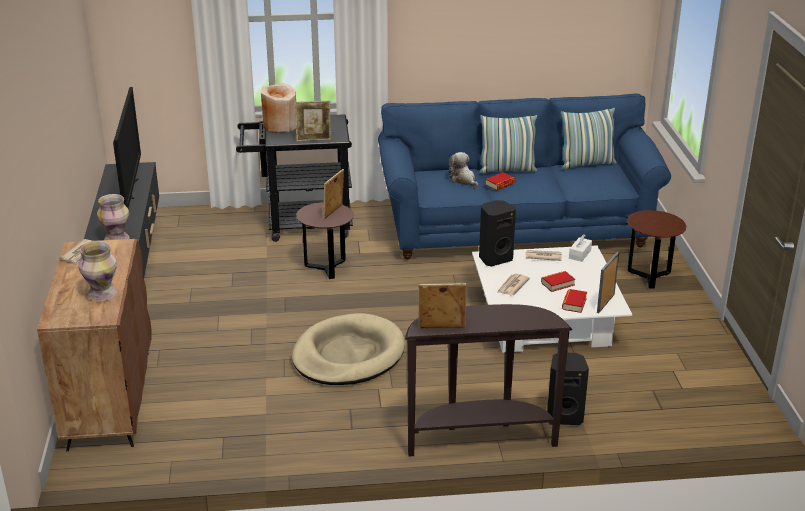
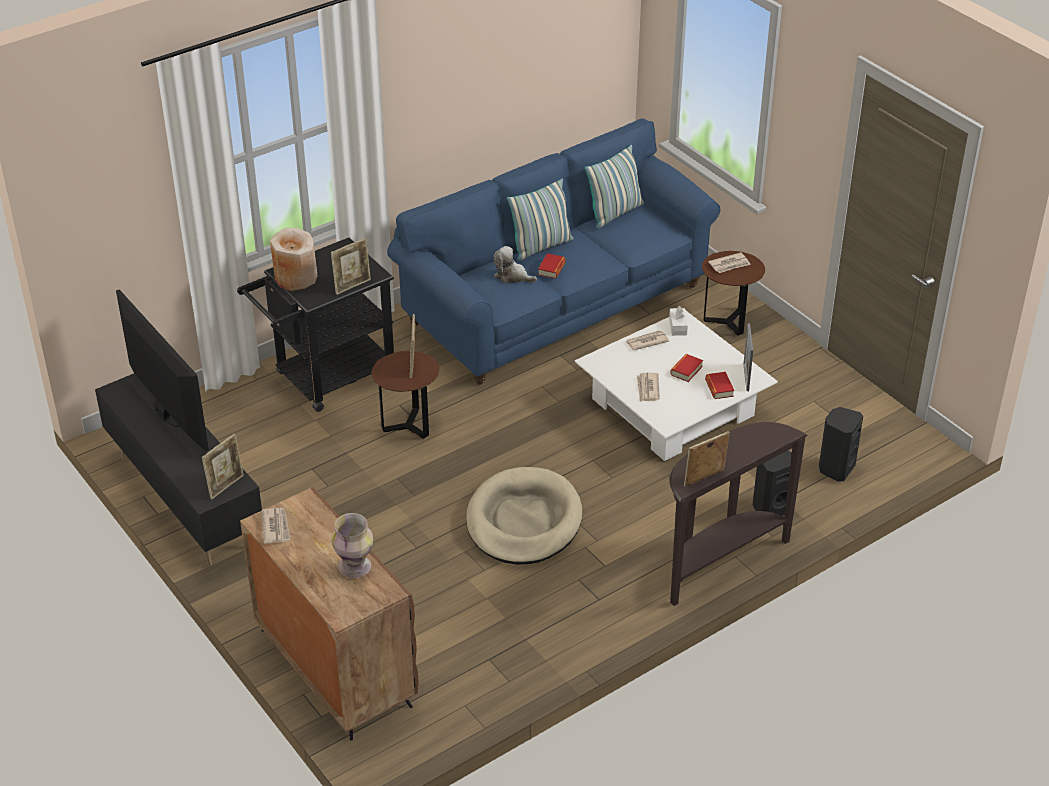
camera: 30 degrees left, 10 degrees up
(117, 239) = (226, 486): vase -> picture frame
(494, 258) = (604, 361): black speaker -> black speaker (835, 468)
(655, 220) = (729, 264): none -> newspaper

